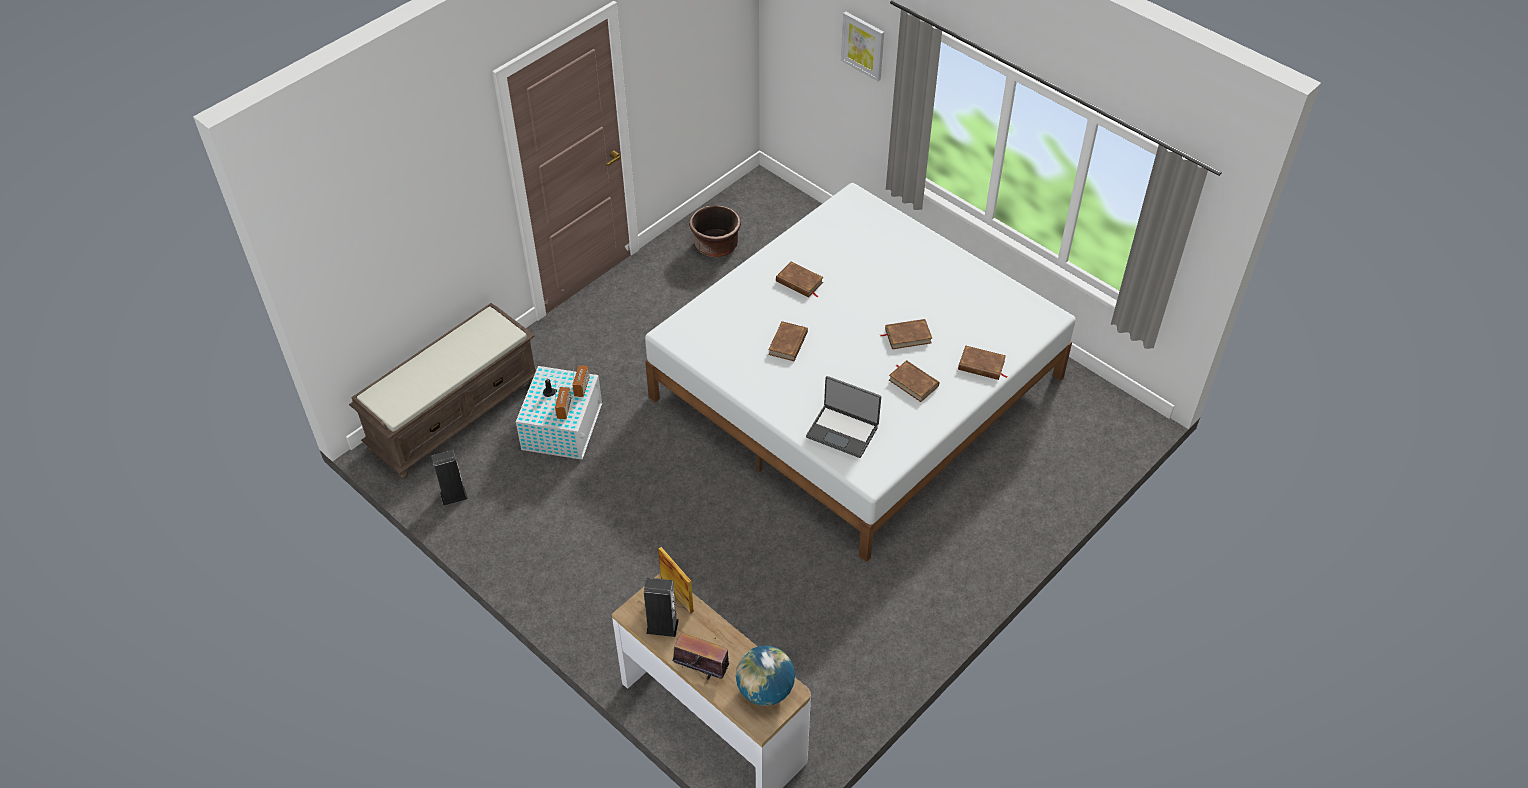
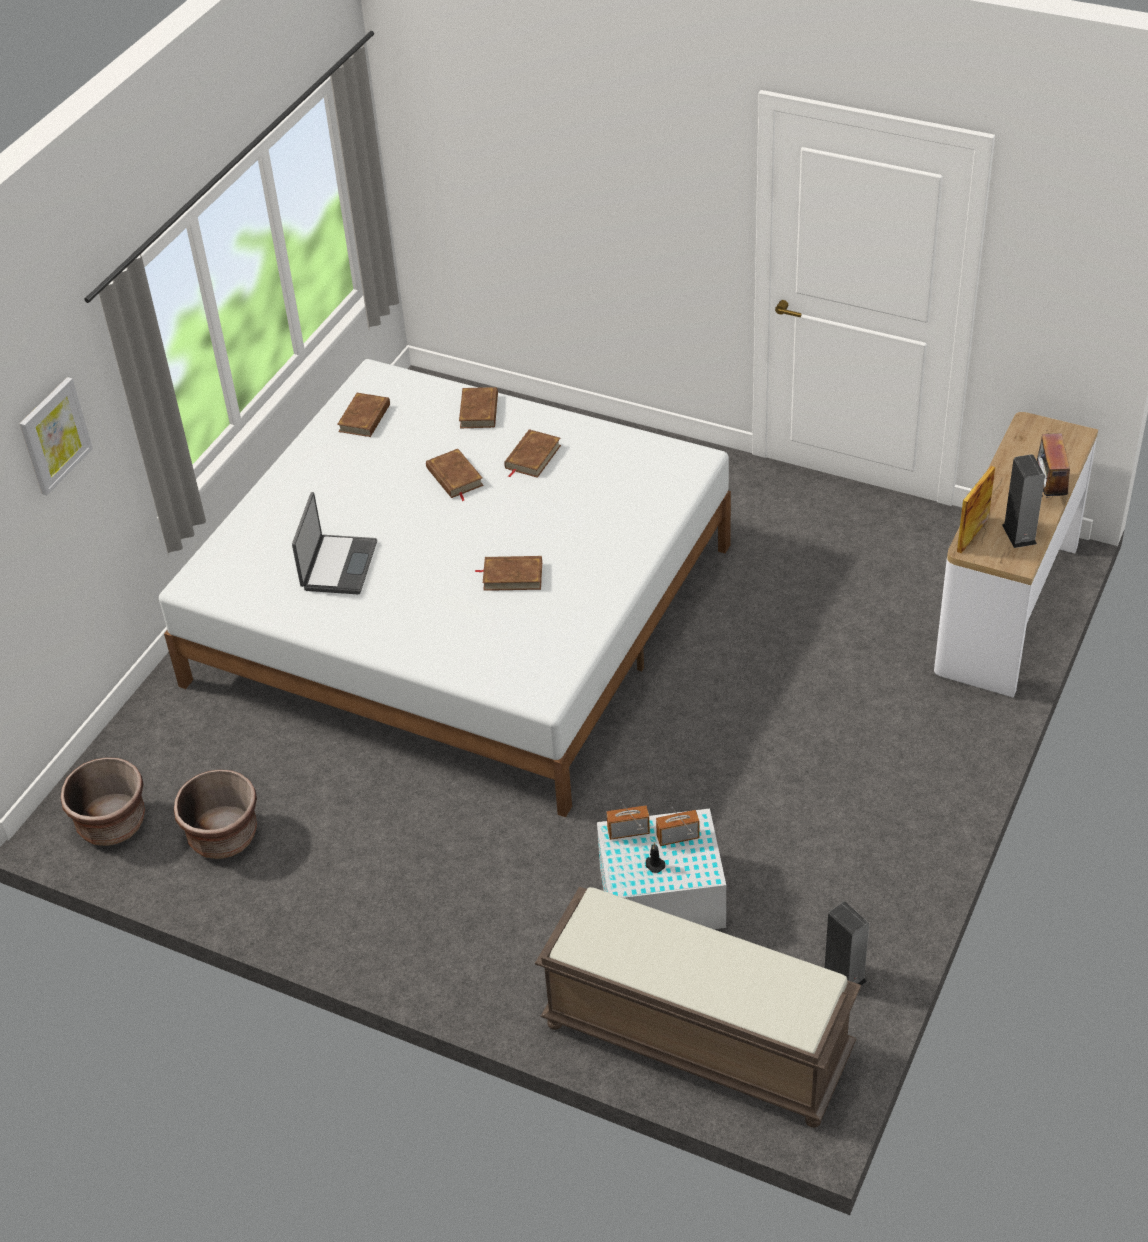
camera: 105 degrees left, 5 degrees down
(749, 203) = (112, 823): none -> brown planter
(765, 690) = (1038, 441): globe -> none
(799, 282) = (392, 594): brown book -> brown book (365, 418)
(843, 431) = (638, 495): laptop -> laptop (338, 566)

